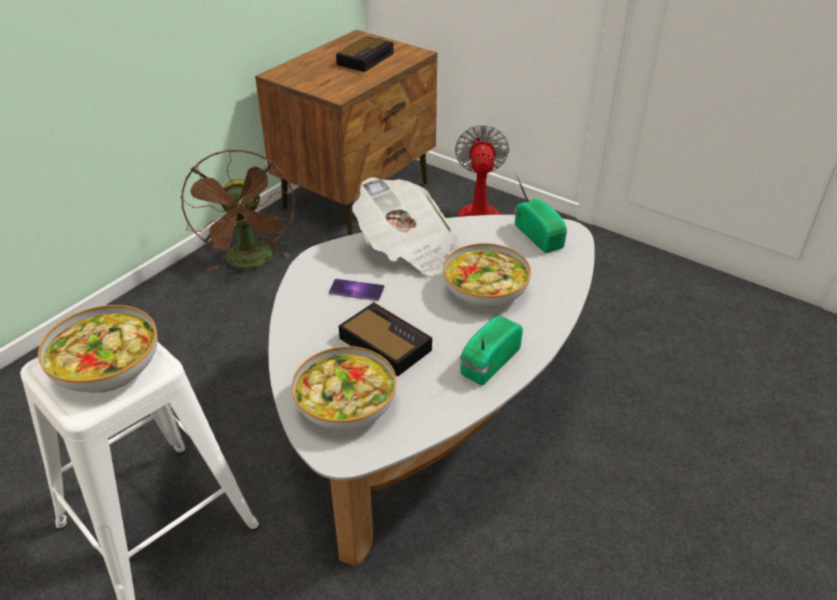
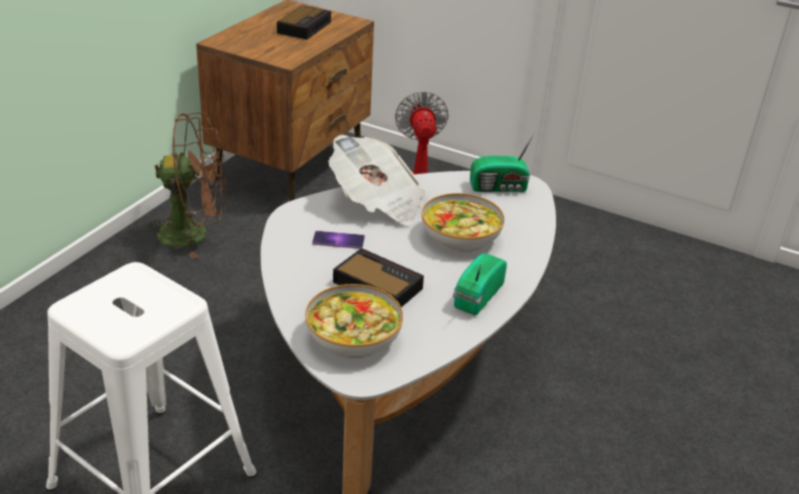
camera: 10 degrees left, 5 degrees down
(106, 366) = (133, 304): bowl -> none
(251, 263) = (194, 234): brown fan -> brown fan turned 75 degrees counterclockwise
(539, 235) = (500, 187): radio -> radio turned 120 degrees clockwise

